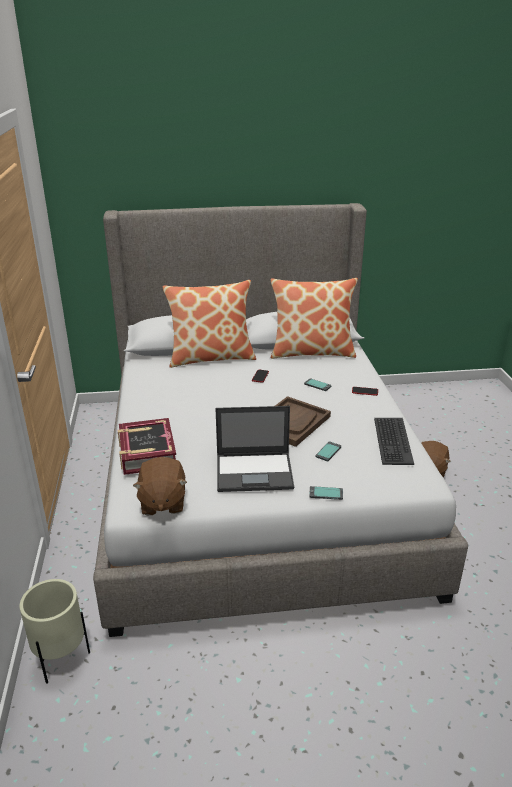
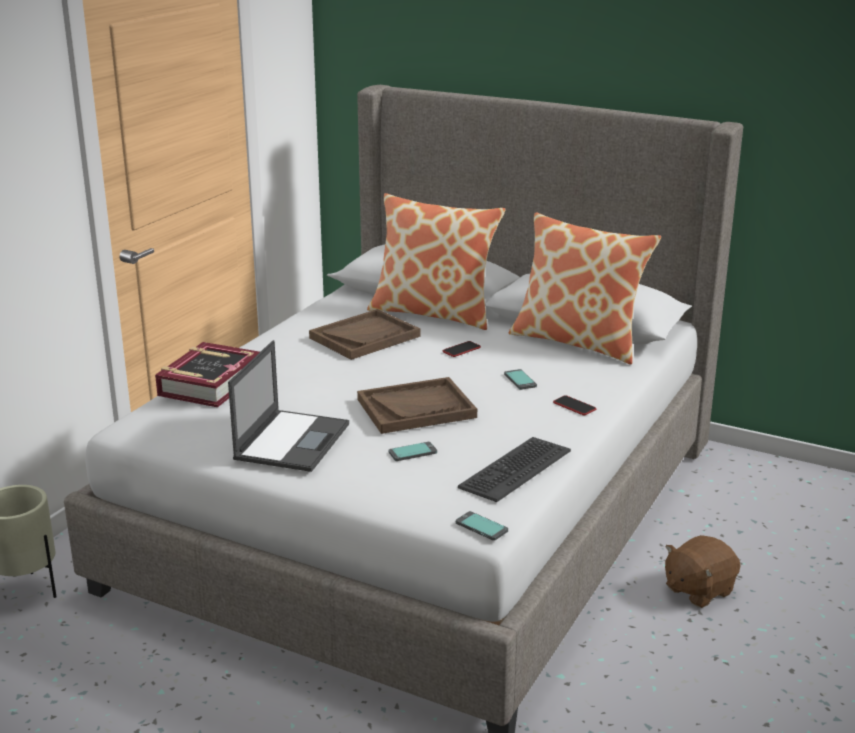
camera: 35 degrees right, 5 degrees down
(162, 502) = (161, 435): brown plush toy -> none
(195, 386) = (365, 337): none -> brown tray
(255, 472) = (292, 440): laptop -> laptop turned 105 degrees counterclockwise
(326, 494) = (338, 490): phone -> phone (481, 527)

